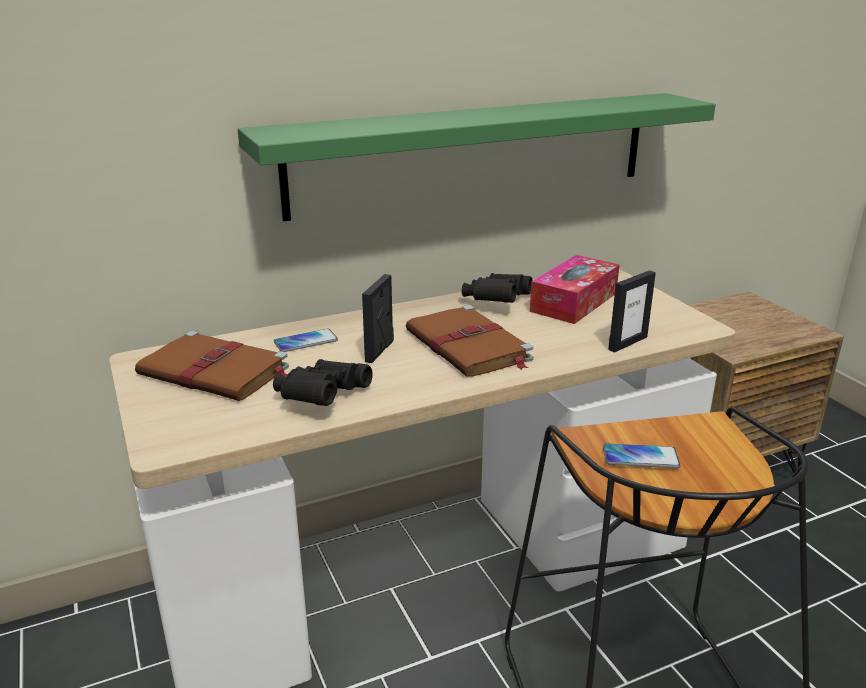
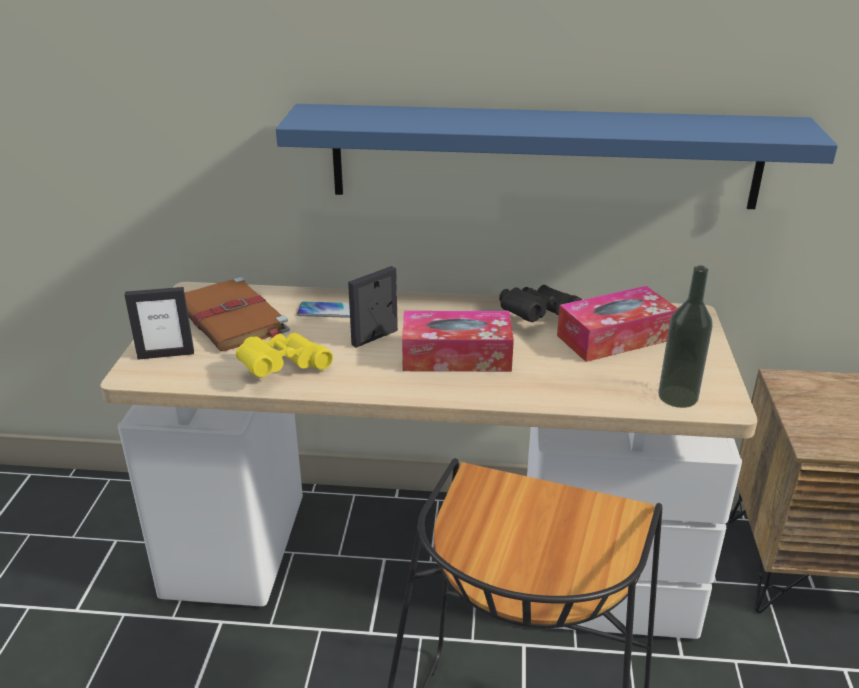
camera: 30 degrees right, 5 degrees up
(321, 398) = (282, 368): black binoculars -> yellow binoculars
(469, 346) = (456, 356): brown book -> tissue box
(474, 153) = (544, 156): green shelf -> blue shelf
(627, 343) = (615, 399): picture frame -> picture frame (166, 354)
(640, 457) = (511, 519): phone -> none
(667, 329) = (677, 396): none -> bottle

